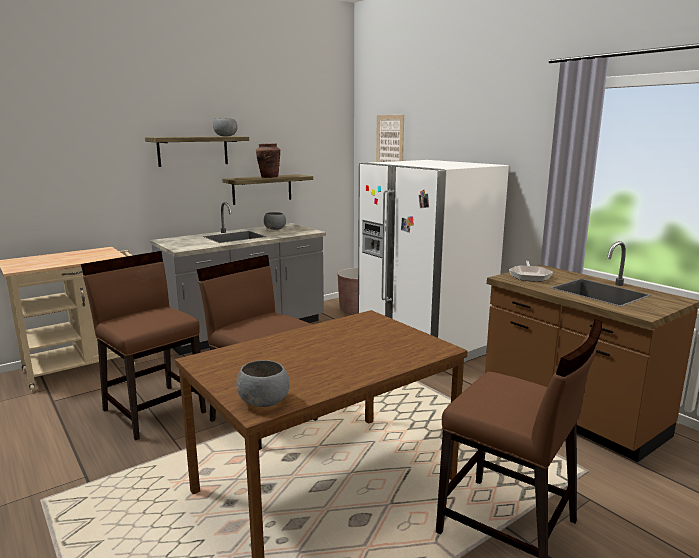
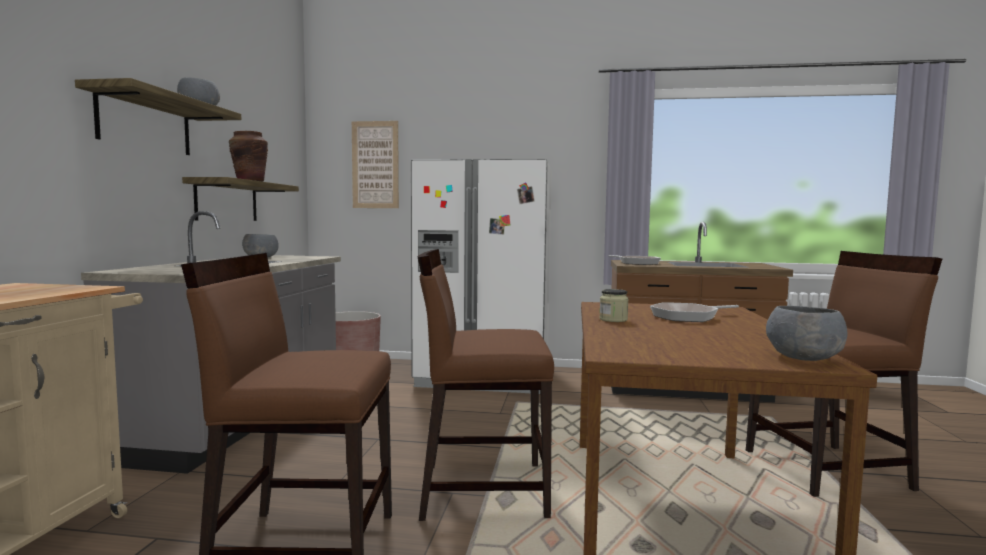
camera: 45 degrees left, 10 degrees down
(311, 334) = (613, 319): none -> jar
(367, 347) = (688, 317): none -> frying pan

